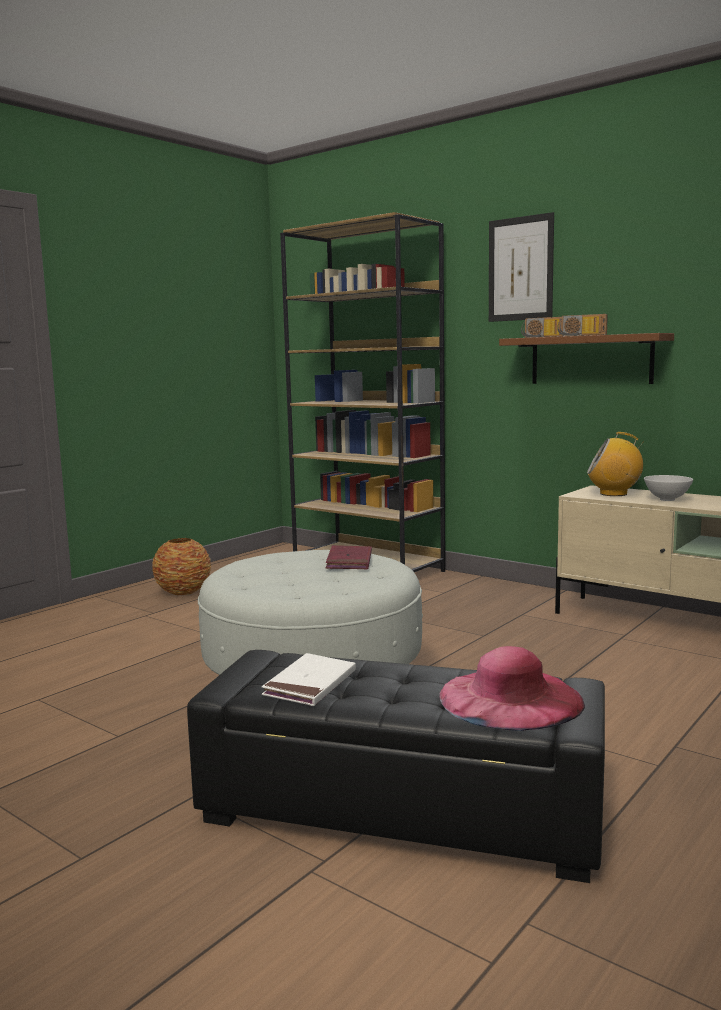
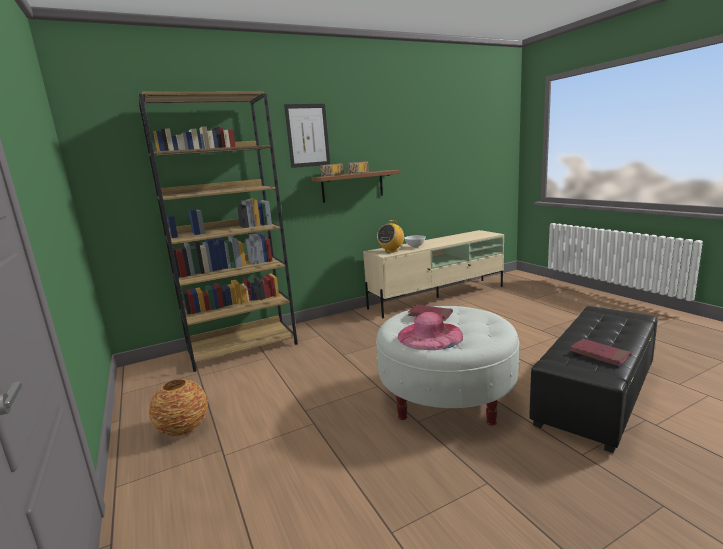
camera: 65 degrees left, 5 degrees up
(310, 684) = (599, 354): white book -> red book
(510, 698) = (614, 320): pink hat -> pink hat (430, 335)

